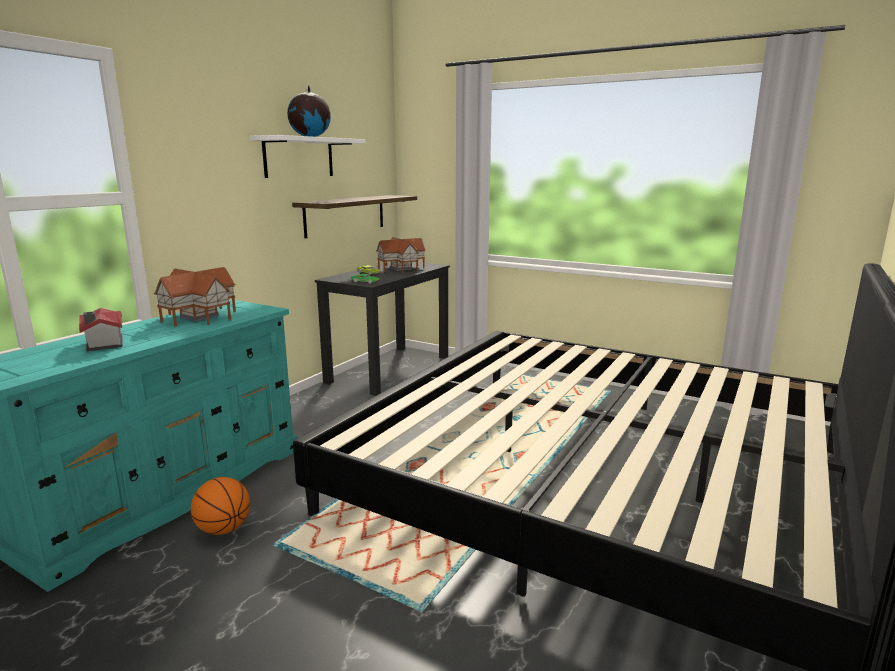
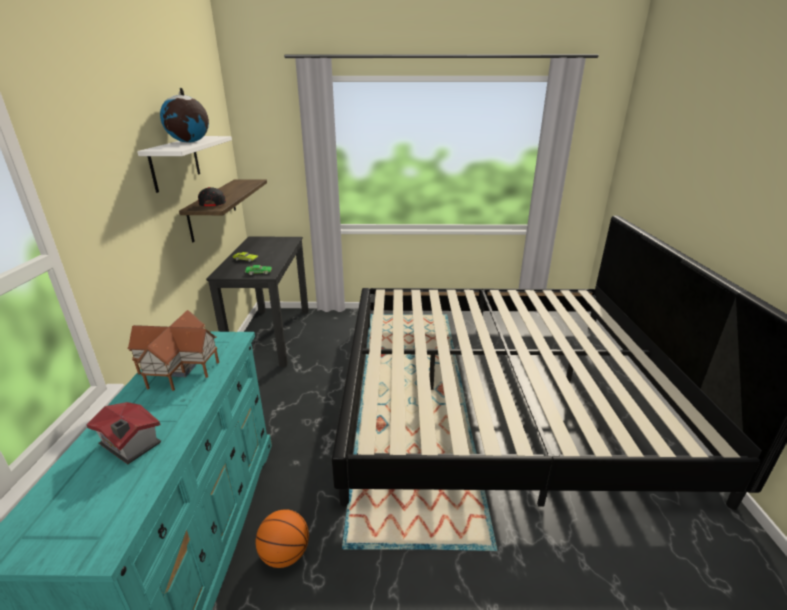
camera: 30 degrees left, 10 degrees up
(328, 201) = (213, 203): none -> black cap
(402, 269) = (269, 248): toy house -> none

